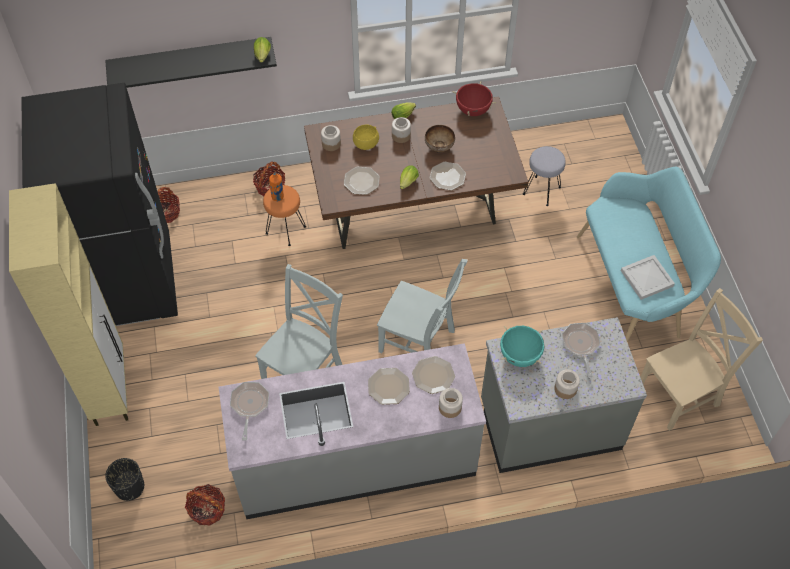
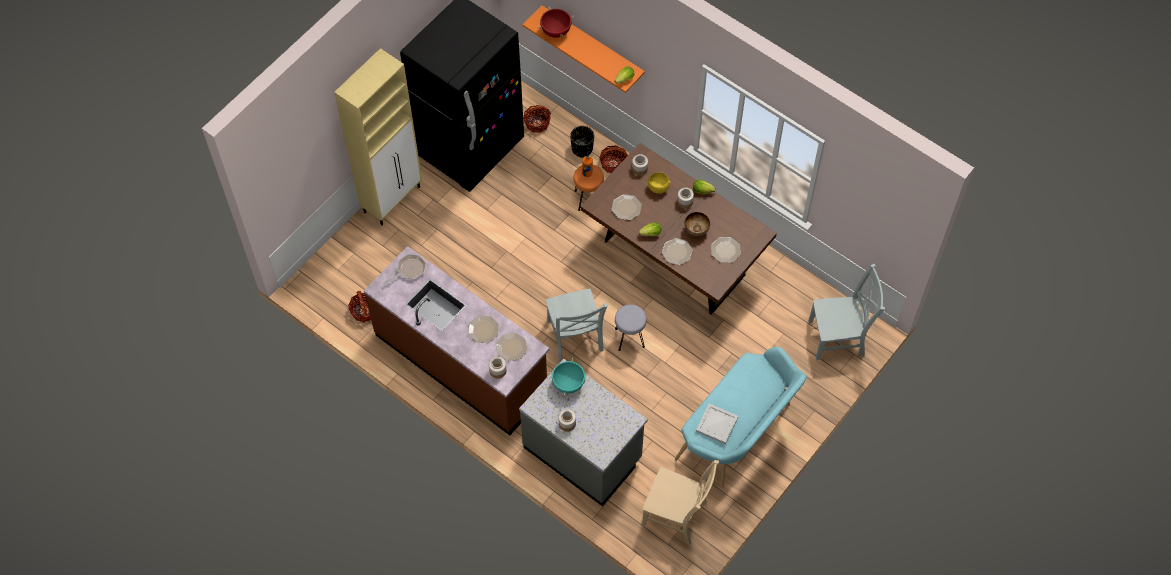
camera: 50 degrees right, 5 degrees up
(130, 487) = (343, 261): black planter -> black planter (582, 149)
(191, 59) = (592, 45): black shelf -> orange shelf
(304, 371) = (496, 290): grey chair -> grey chair (839, 338)
(355, 460) = (462, 363): grey counter -> brown counter
(473, 110) = (748, 226): red cooking pot -> red cooking pot (556, 31)
(480, 142) = (725, 250): none -> plate
(542, 191) = (768, 324): grey stool -> grey stool (629, 338)
(580, 345) = (606, 411): frying pan -> none

